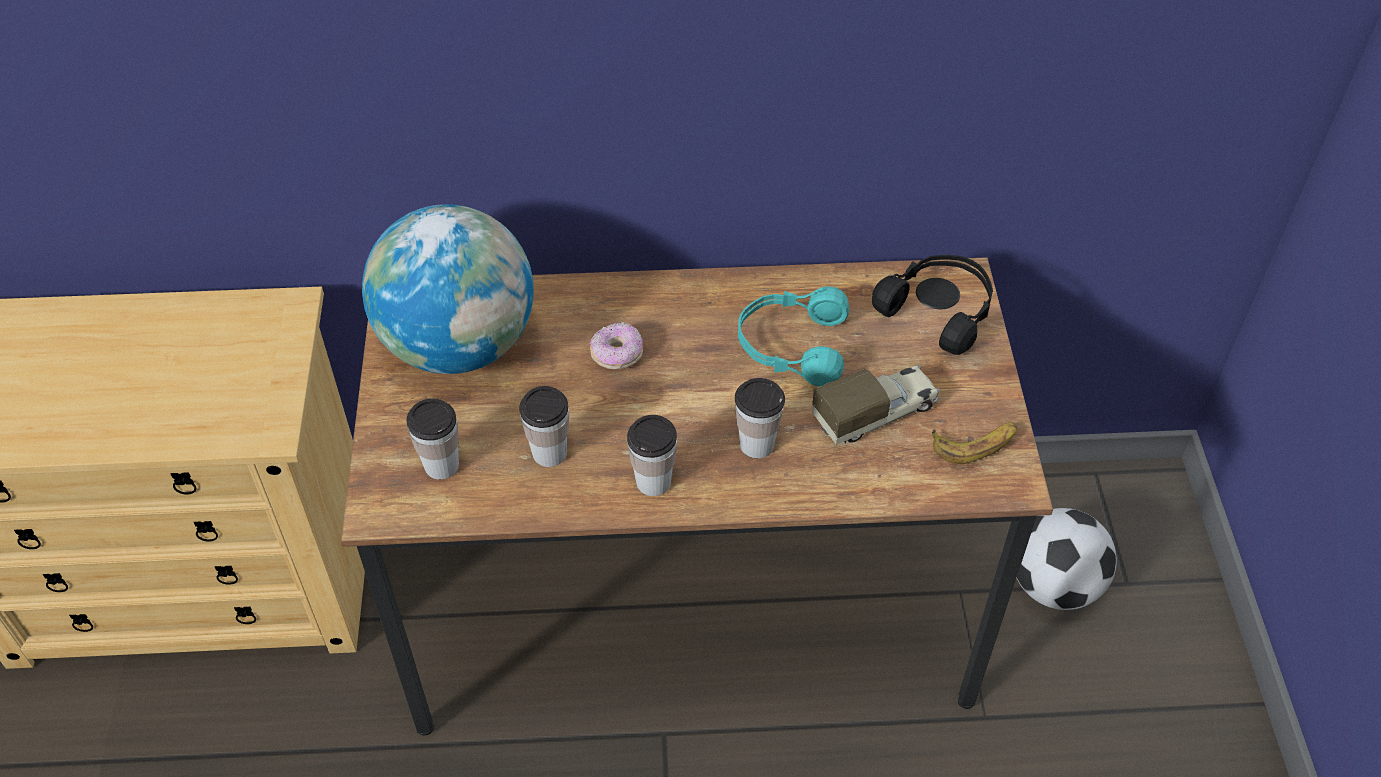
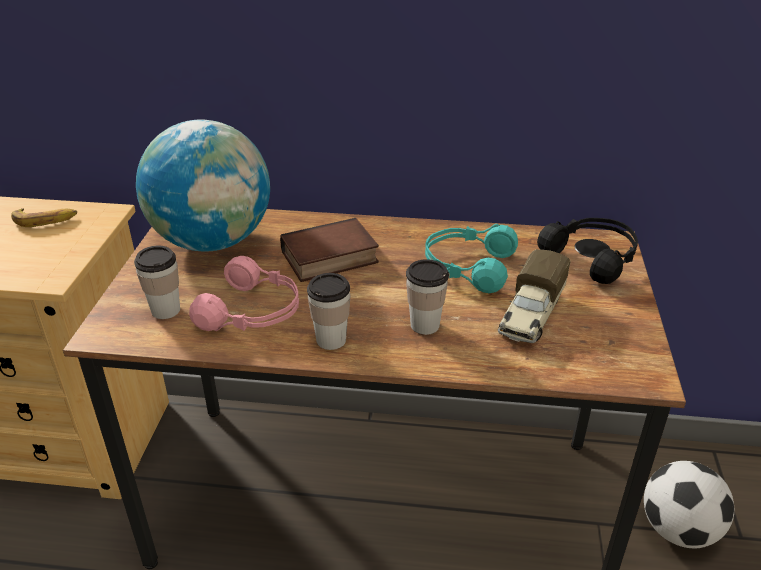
camera: 10 degrees right, 15 degrees down
(549, 453) = (253, 312): cup -> pink headphones
(617, 355) = (329, 259): donut -> book
(876, 414) = (530, 316): toy truck -> toy truck turned 135 degrees clockwise
(975, 444) = (615, 346): banana -> banana (46, 220)

